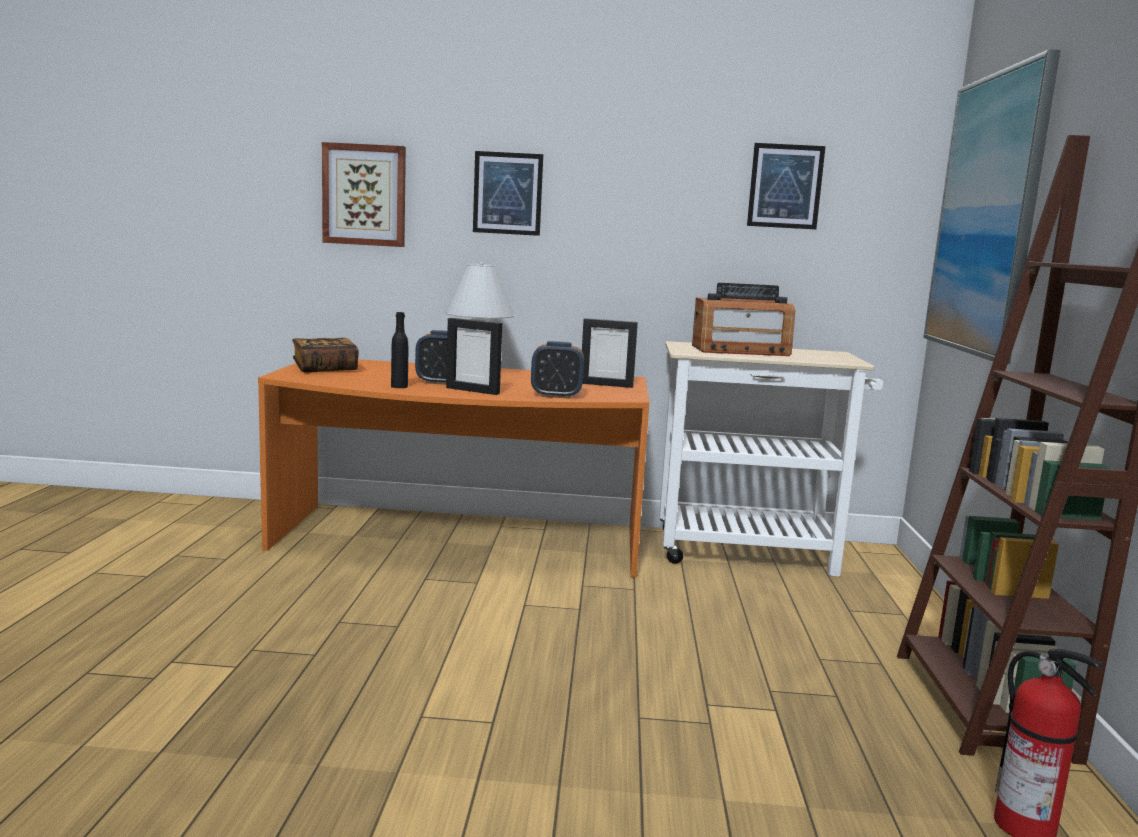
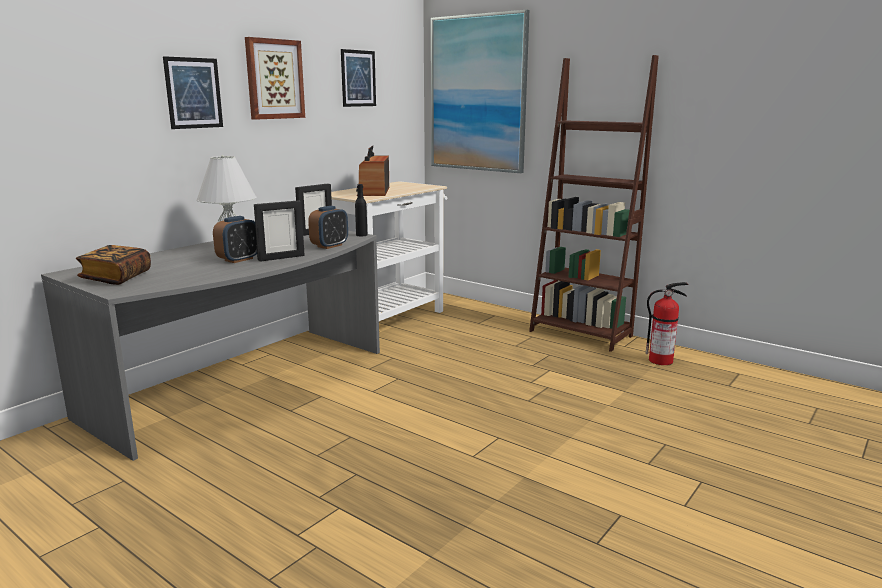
camera: 55 degrees left, 5 degrees up
(364, 195) = (65, 102): picture -> picture (274, 79)
(399, 386) = (233, 270): black bottle -> black bottle (361, 235)
(458, 542) = (247, 384): orange desk -> grey desk
(740, 351) = (374, 191): radio -> radio turned 150 degrees clockwise

